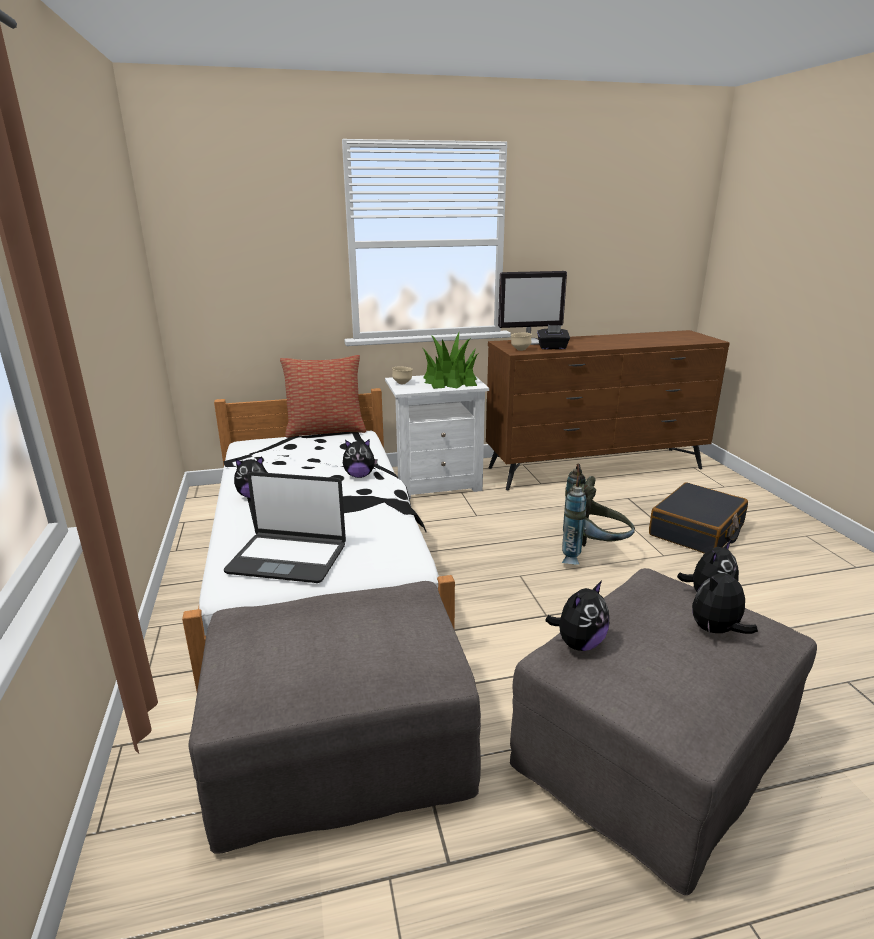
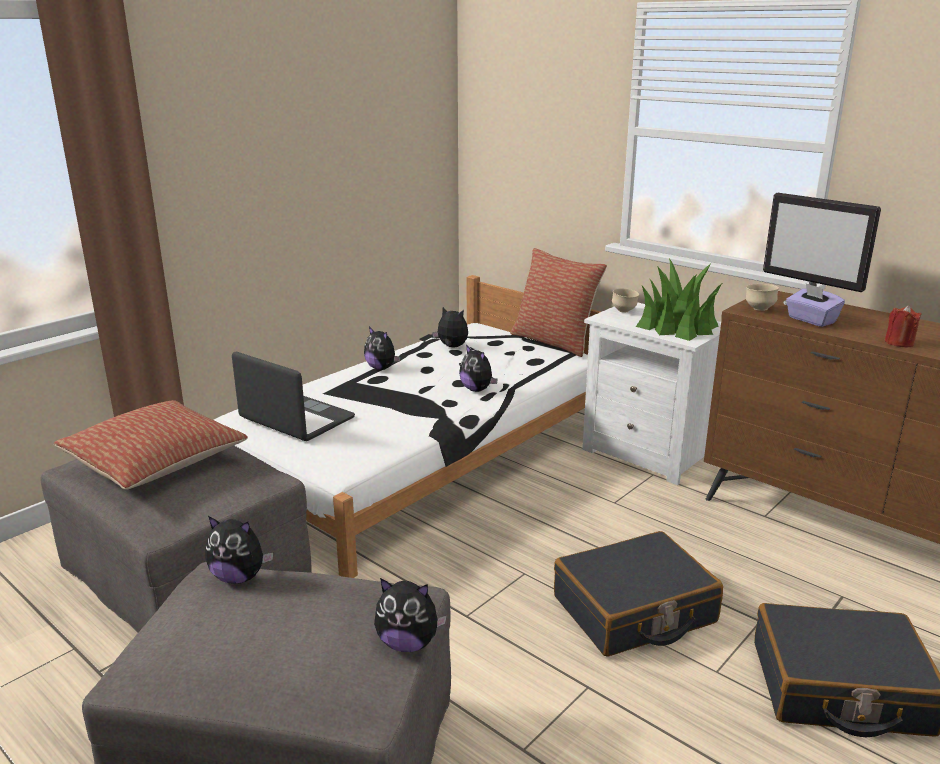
camera: 55 degrees right, 0 degrees up
(288, 558) = (296, 419): laptop -> laptop turned 150 degrees clockwise
(311, 642) = (155, 462): none -> pillow
(552, 348) = (811, 320): black tissue box -> purple tissue box
(592, 555) = (634, 610): grey backpack -> black suitcase
(605, 346) = (899, 343): none -> red candle
(716, 631) = (316, 654): plush toy -> plush toy (451, 347)

